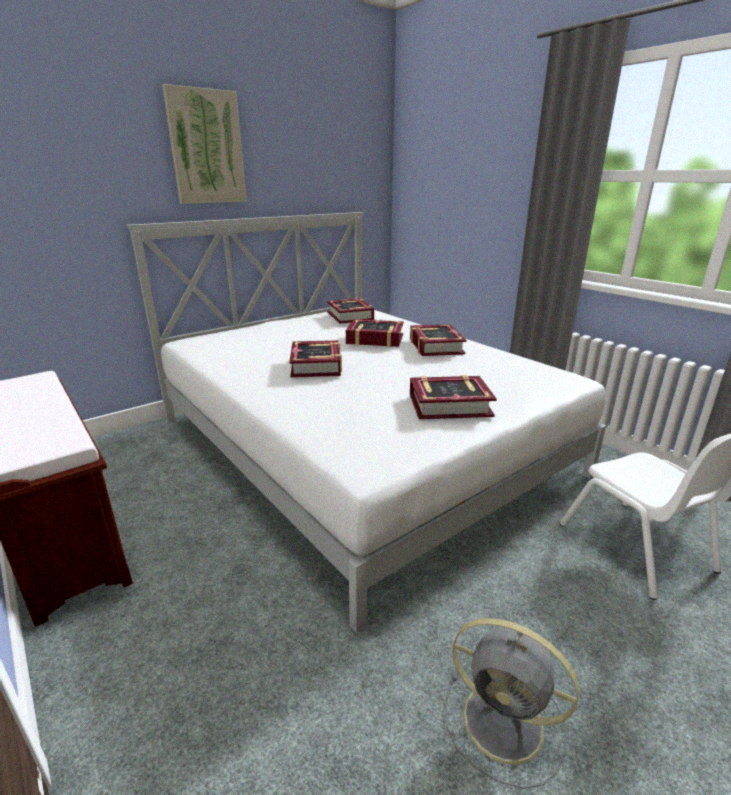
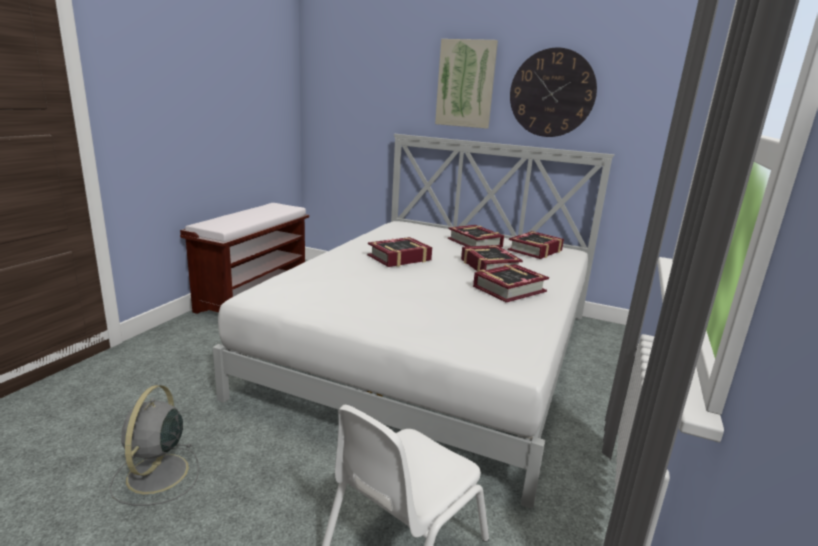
camera: 60 degrees right, 5 degrees down
(299, 156) = (552, 93): none -> wall clock
(449, 405) = (373, 307): book -> book (475, 243)

